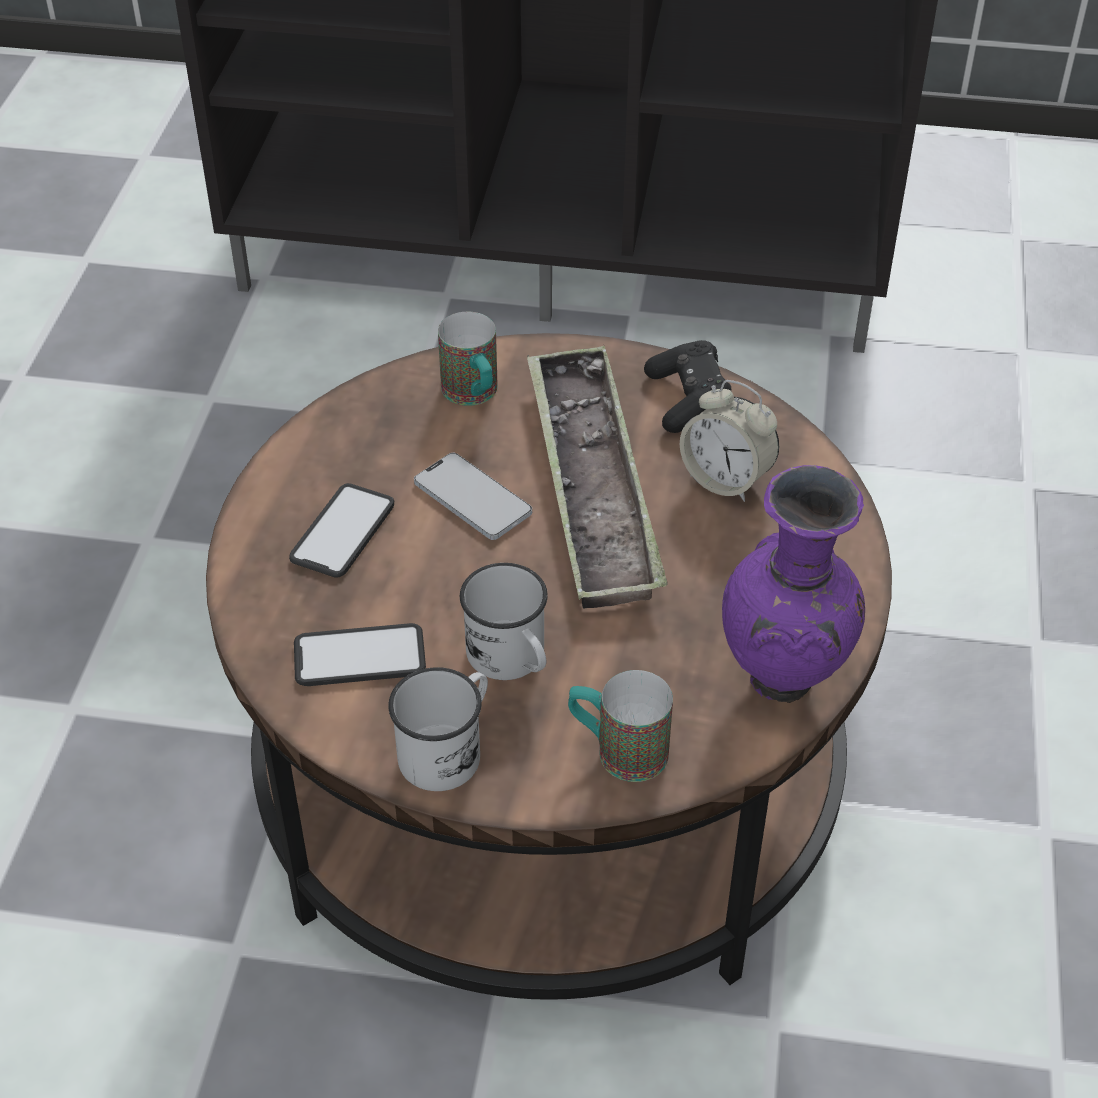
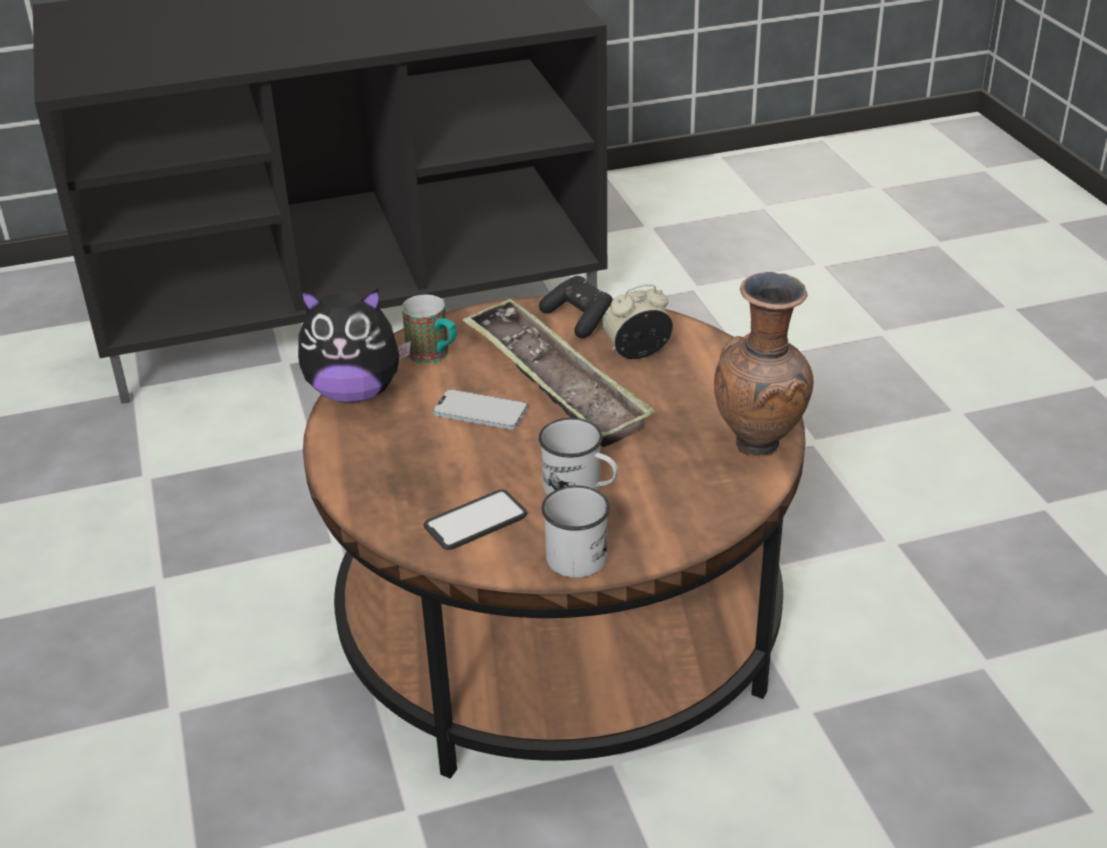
camera: 25 degrees left, 10 degrees down
(343, 532) = (406, 457): phone -> none
(347, 416) = (355, 392): none -> plush toy
(617, 750) = (687, 514): mug -> none
(726, 479) = (637, 353): alarm clock -> alarm clock turned 150 degrees clockwise
(784, 684) = (760, 446): purple vase -> brown vase

